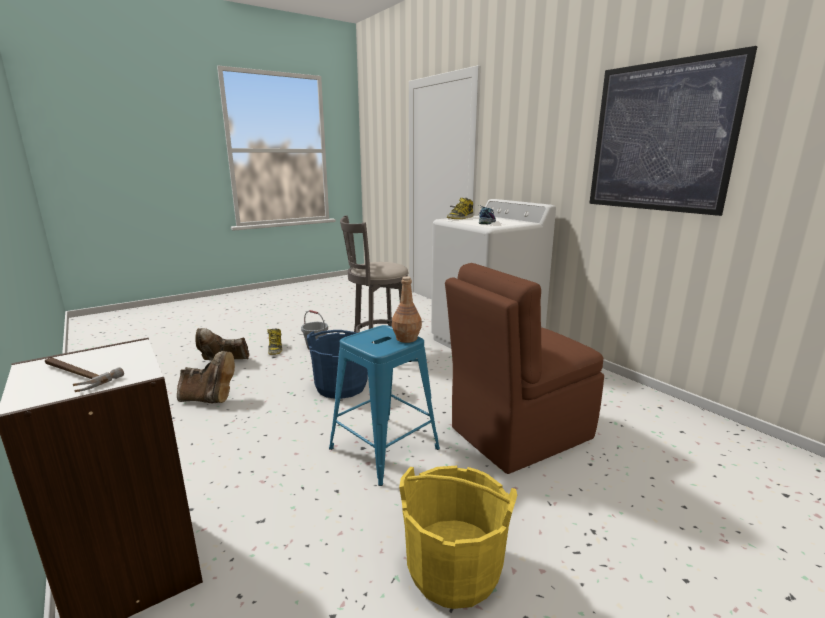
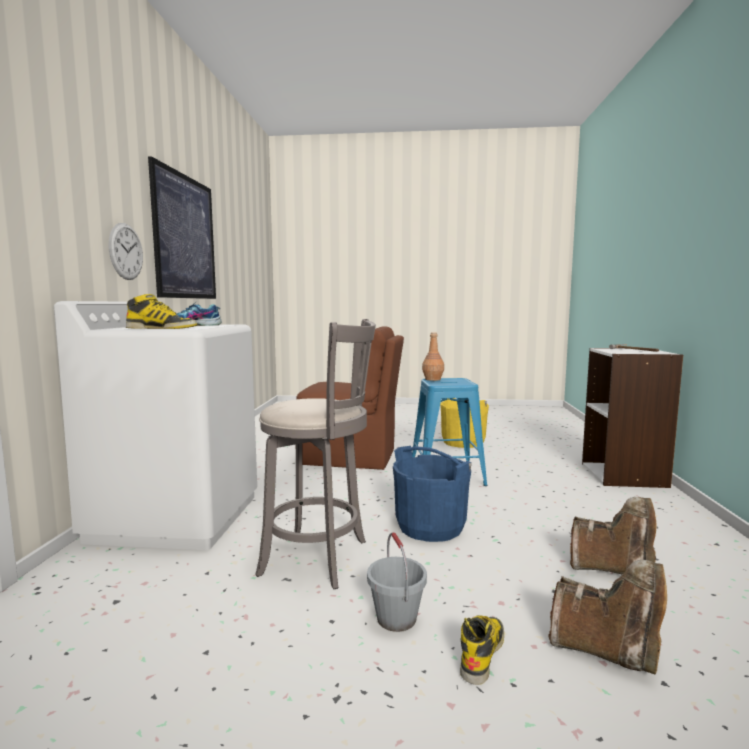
camera: 140 degrees left, 10 degrees down
(209, 399) = (613, 569): brown boot -> brown boot turned 150 degrees clockwise
(560, 165) = (126, 251): none -> wall clock

